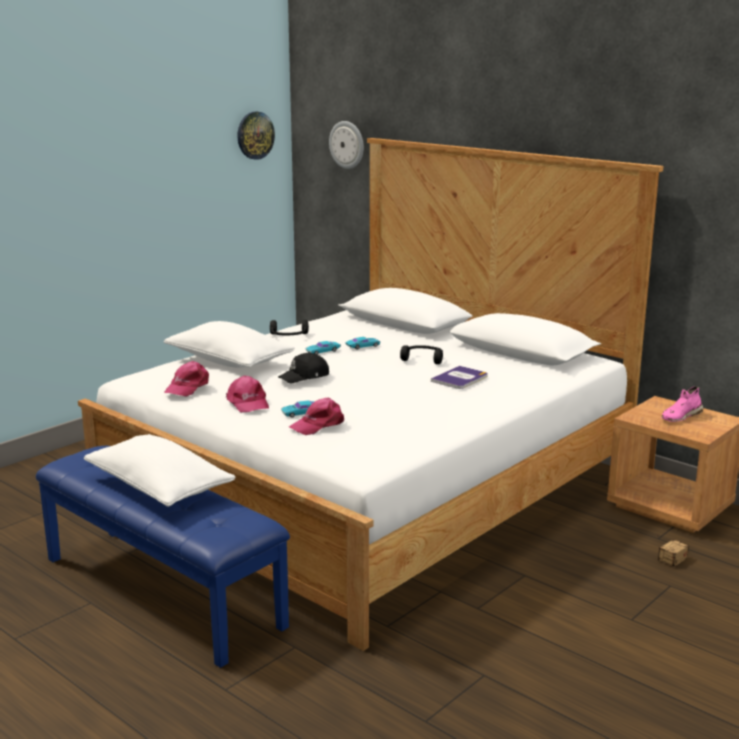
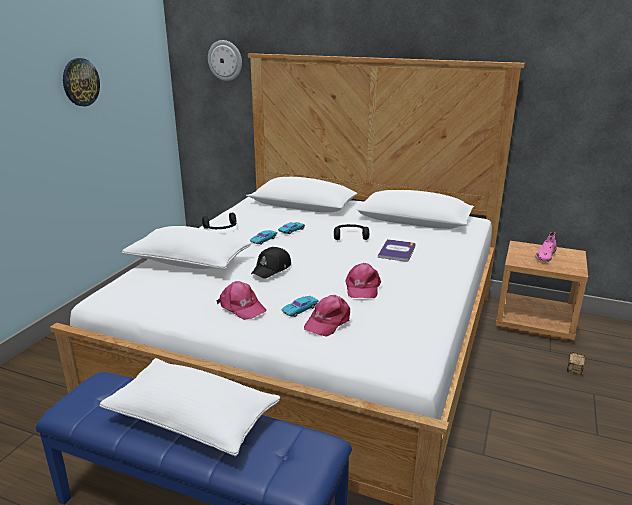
camera: 20 degrees left, 5 degrees up
(188, 387) = (172, 298): pink cap -> pink cap (362, 287)
(255, 135) = (143, 55): wall clock -> wall clock (80, 82)

